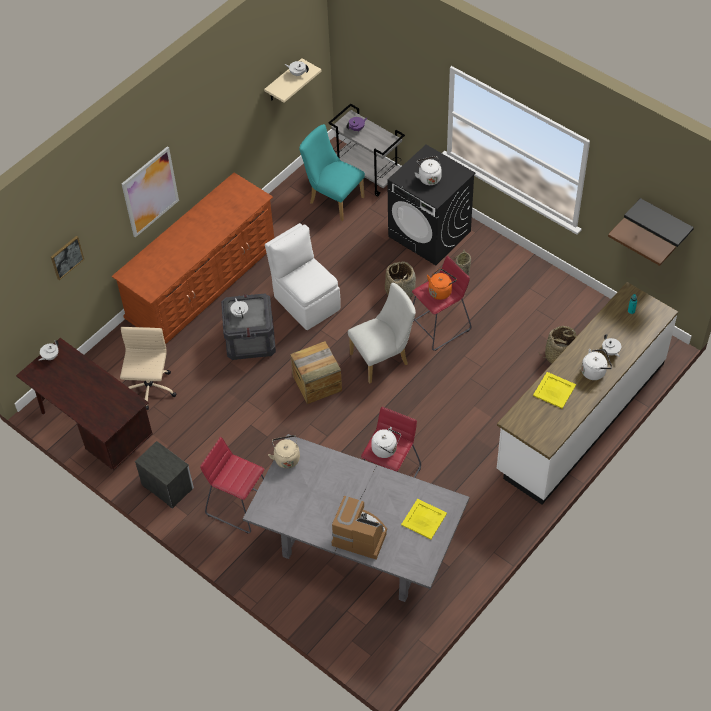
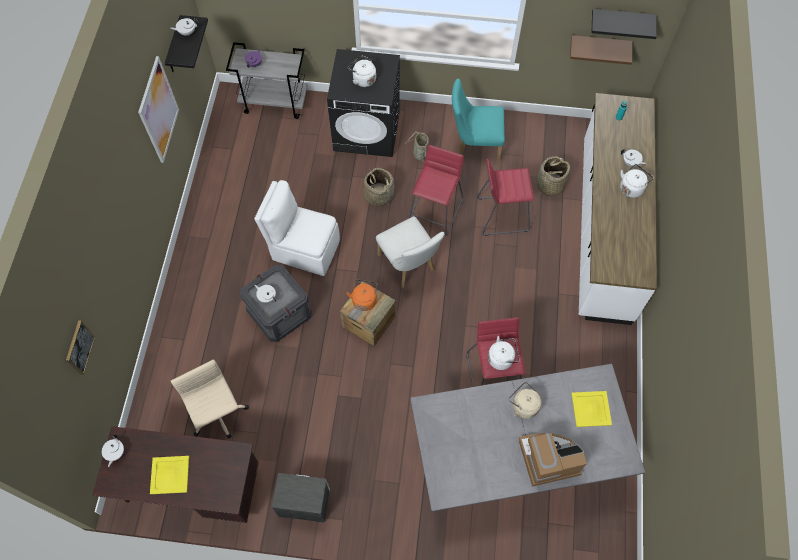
camera: 35 degrees left, 10 degrees up
(150, 191) = (119, 227): picture -> picture (158, 110)
(202, 283) = (195, 281): brown dresser -> none
(239, 505) = (383, 481): red stool -> red stool (502, 215)
(283, 81) = (175, 47): beige shelf -> black shelf
(286, 458) = (427, 422): beige kettle -> beige kettle (523, 406)
(333, 199) = (260, 140): turquoise chair -> turquoise chair (474, 145)
(383, 358) = (409, 265): white chair -> white chair turned 120 degrees clockwise
(440, 291) = (438, 180): orange kettle -> orange kettle (364, 299)
(554, 390) = (614, 223): yellow tray -> yellow tray (170, 475)

